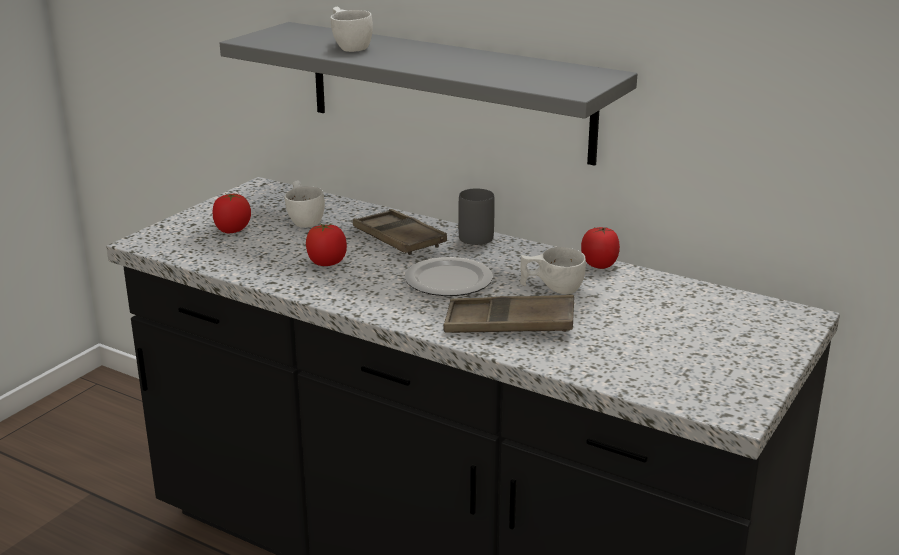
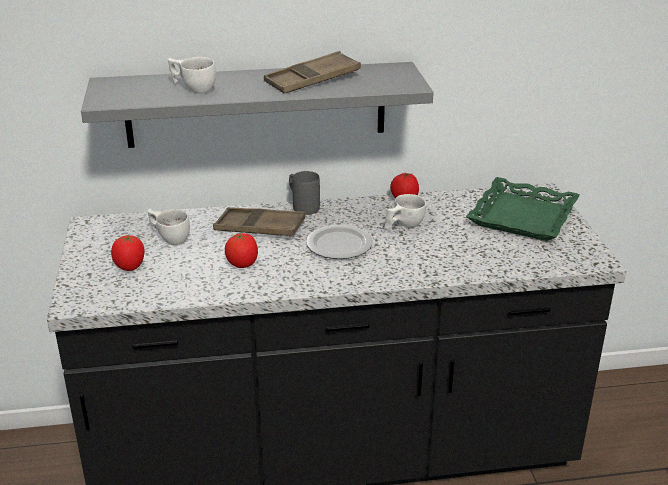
camera: 40 degrees left, 5 degrees up
(509, 324) = (419, 258): brown tray -> brown tray (312, 80)
(719, 330) = (521, 216): none -> green tray

